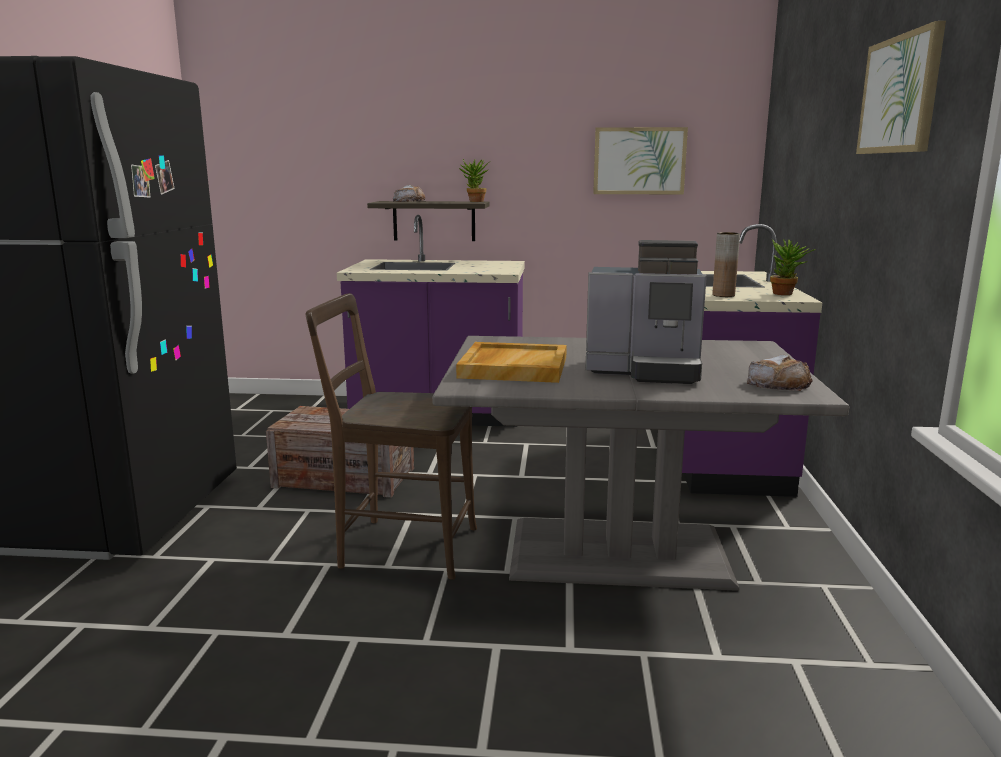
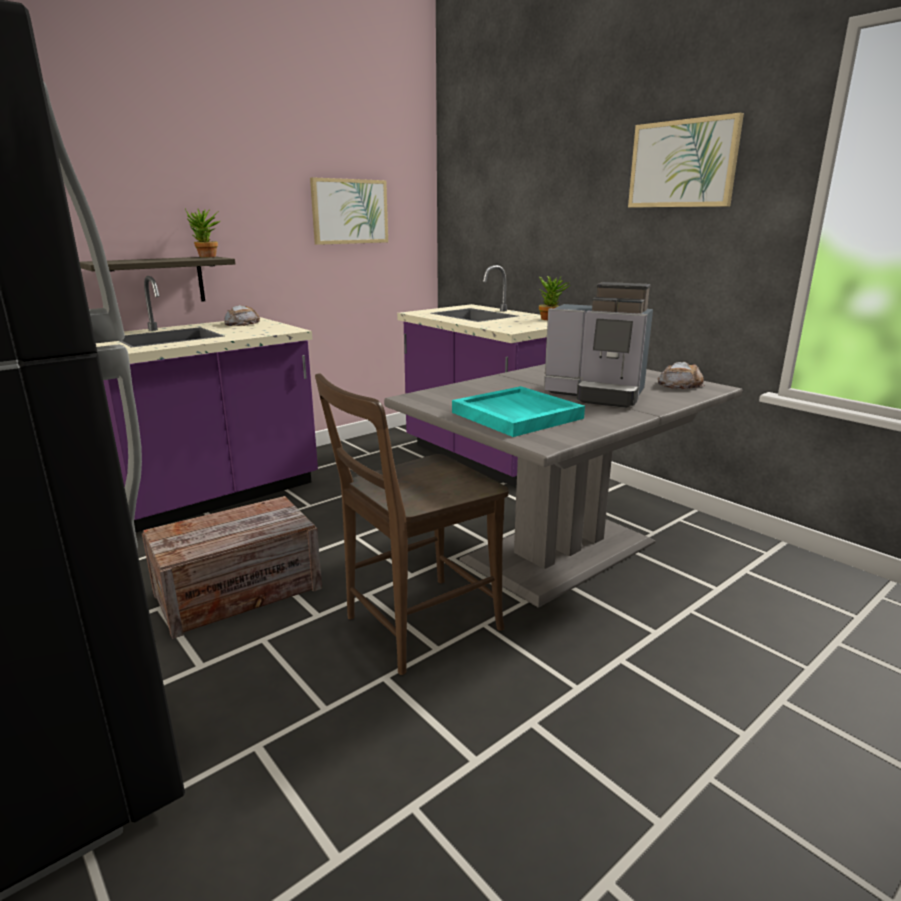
camera: 45 degrees left, 5 degrees up
(409, 201) = (132, 260): bread -> bread (242, 323)
(513, 367) = (515, 415): beige tray -> turquoise tray
(646, 371) = (597, 394): coffee machine -> coffee machine turned 60 degrees clockwise
(723, 295) = (524, 325): brown vase -> none

